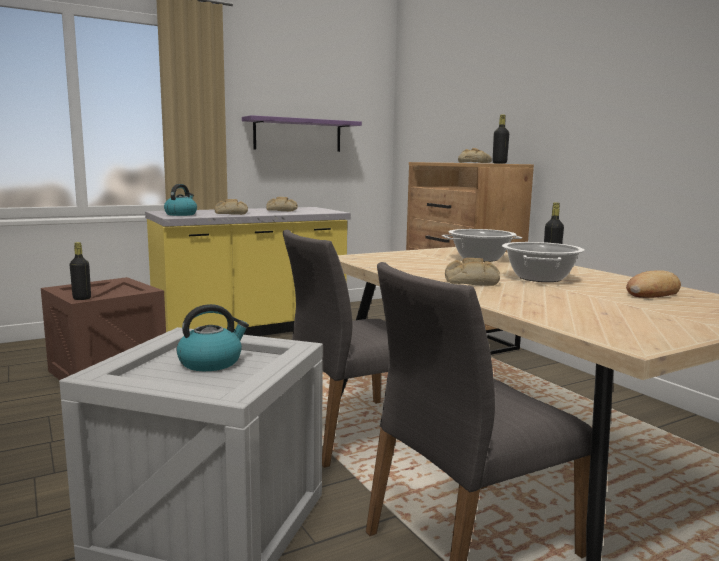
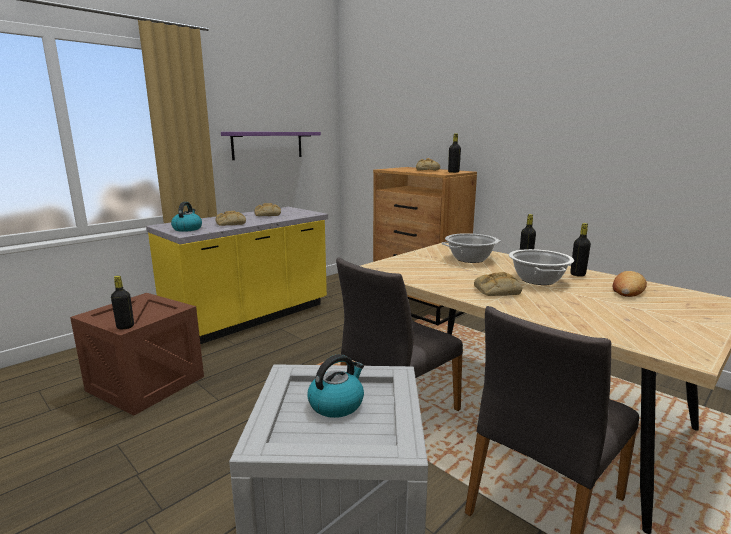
camera: 15 degrees left, 5 degrees up
(603, 278) = (577, 274): none -> black bottle

